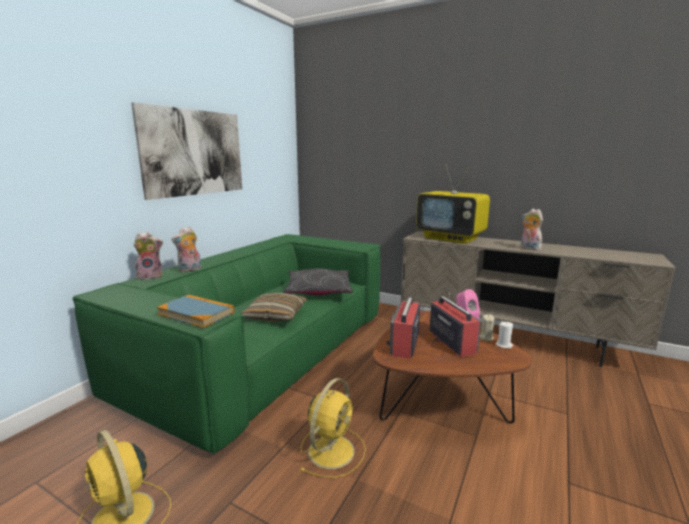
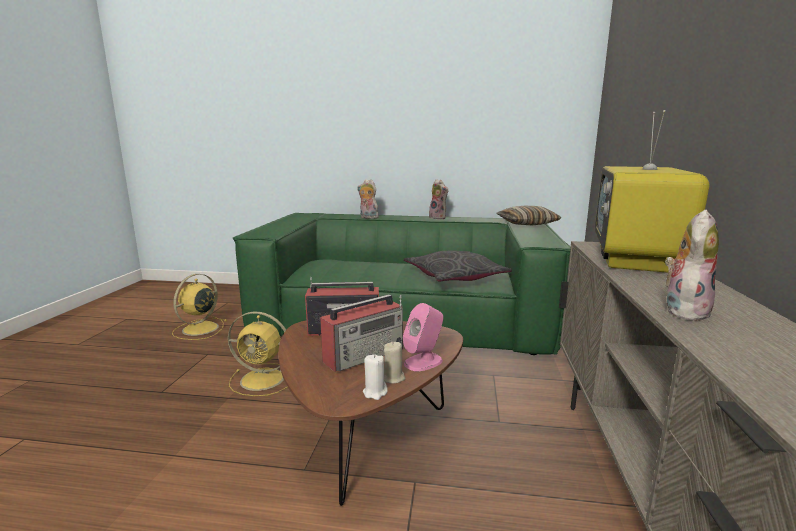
camera: 70 degrees right, 0 degrees up
(151, 276) = (343, 215): plush toy -> plush toy (438, 218)
(194, 152) = (418, 114): picture -> none
(196, 313) = (269, 231): book -> none
(275, 315) = (370, 273): pillow -> pillow (527, 224)

